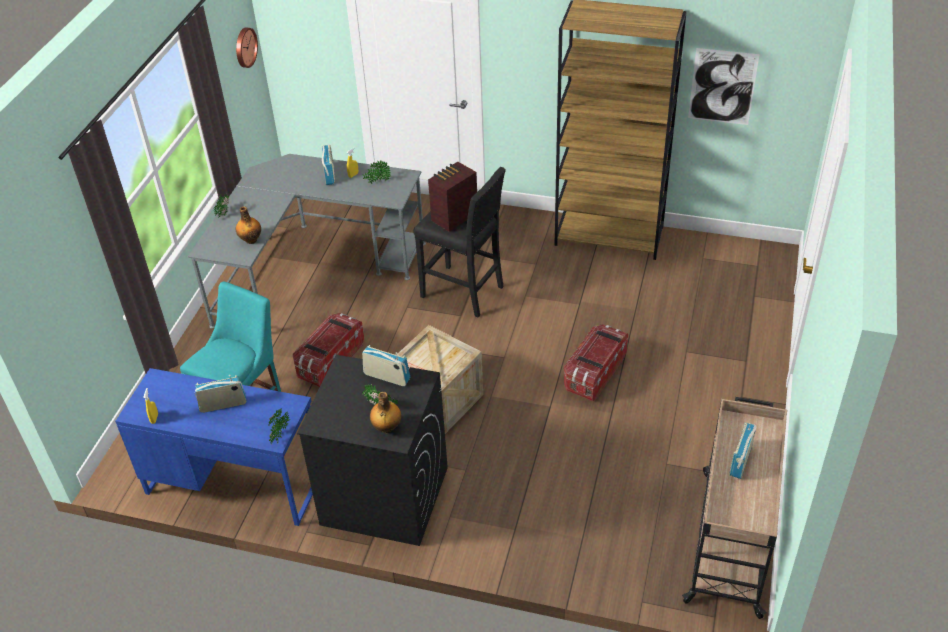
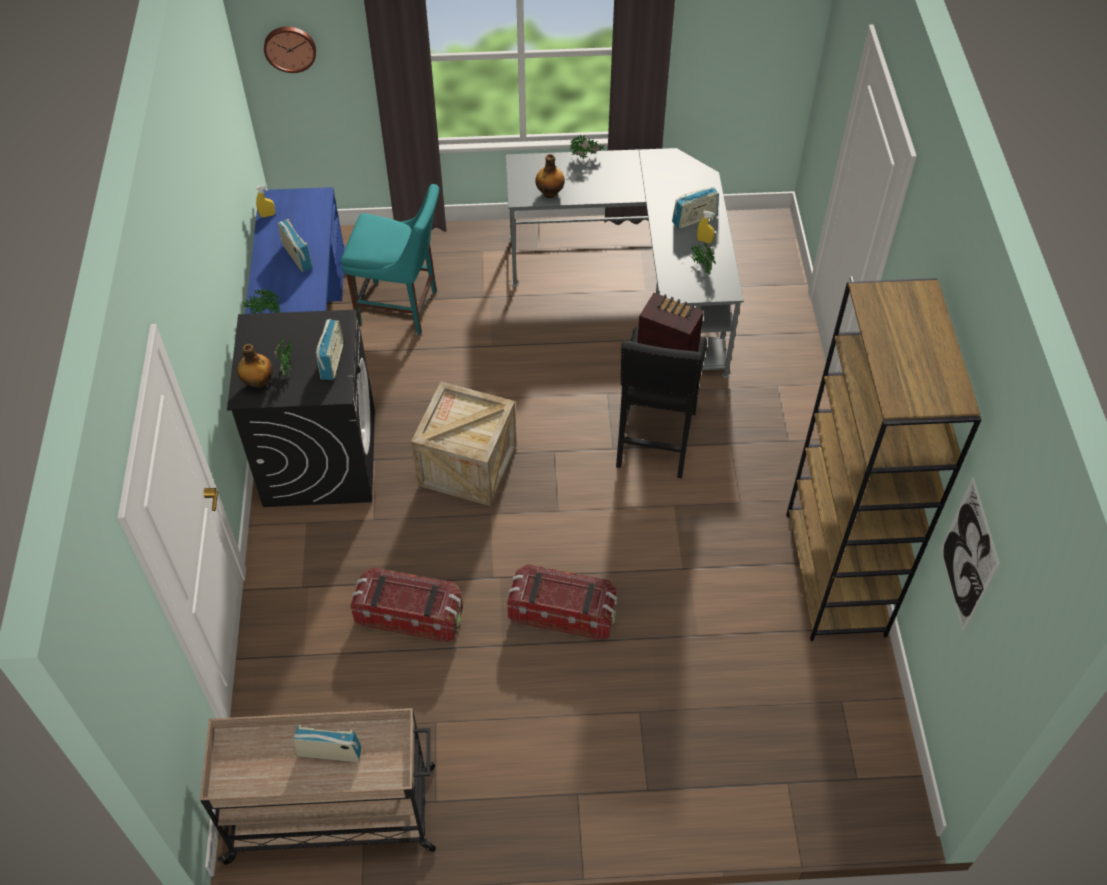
camera: 70 degrees right, 10 degrees up
(244, 47) = (779, 37): wall clock -> wall clock (290, 48)
(330, 361) = (495, 351): storage box -> storage box (410, 615)

